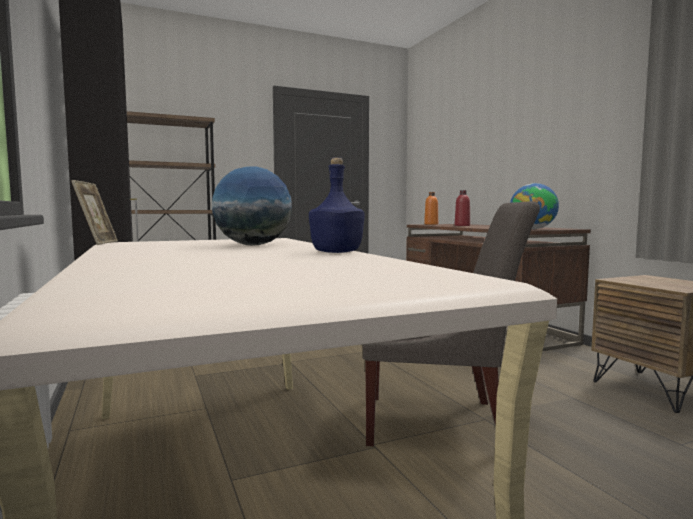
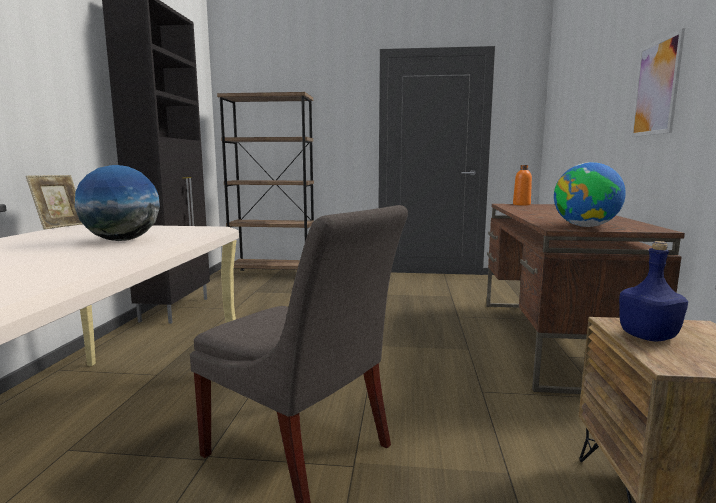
camera: 30 degrees right, 5 degrees up
(337, 252) = (96, 263): blue bottle -> blue bottle (649, 337)
(462, 225) = (539, 210): red bottle -> none
(546, 136) = (656, 88): none -> picture

